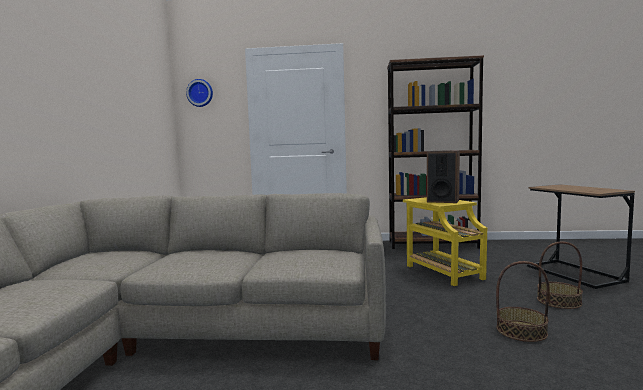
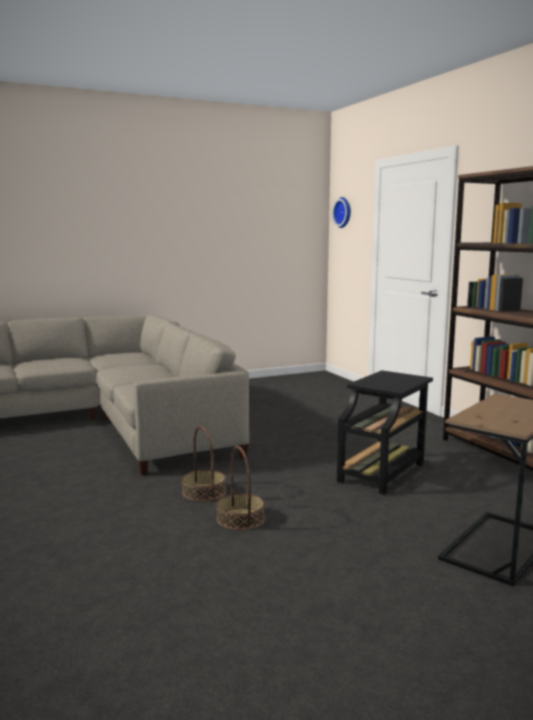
camera: 60 degrees right, 5 degrees up
(442, 272) = (383, 472): yellow side table -> black side table
(443, 201) = (389, 382): speaker -> none
(559, 301) = (353, 535): basket -> basket (203, 492)

